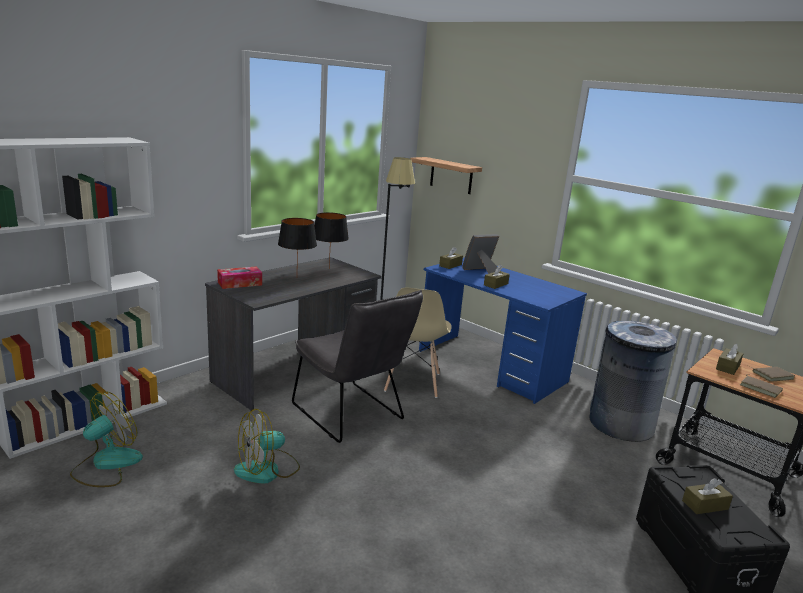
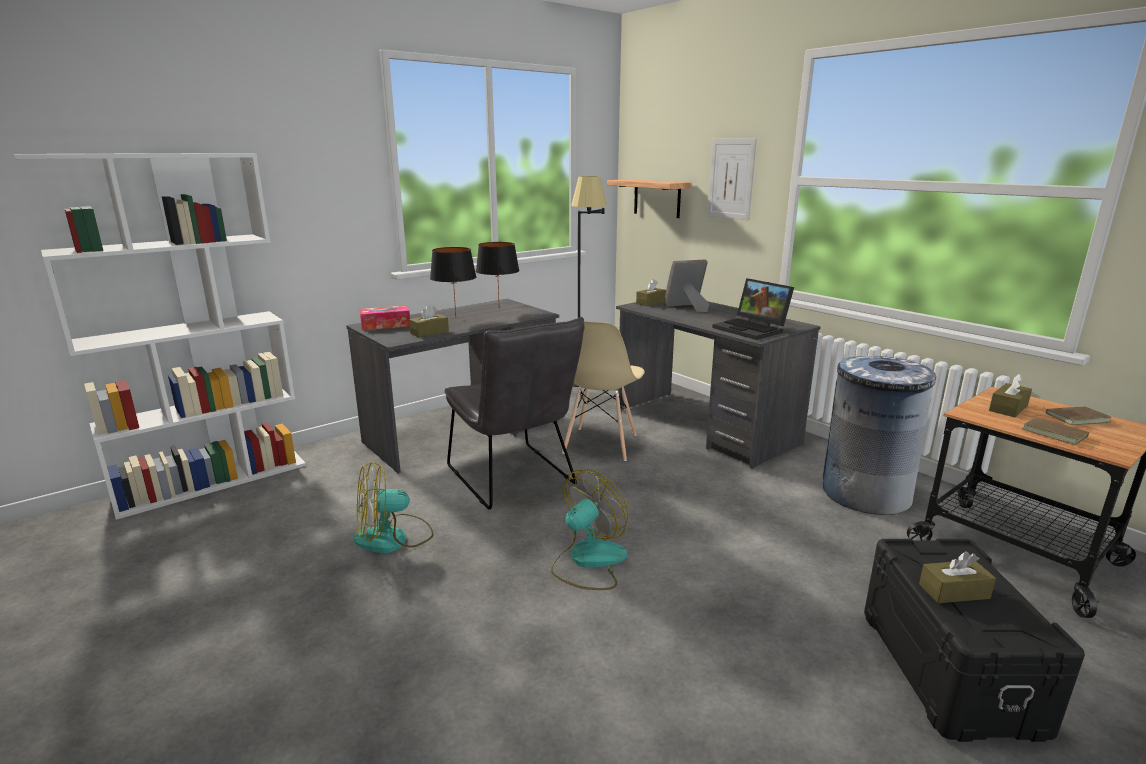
camera: 10 degrees right, 0 degrees up
(106, 464) = (215, 528): fan -> fan (588, 561)
(491, 366) = (704, 426): blue desk -> grey desk
(496, 284) = (700, 320): brown tissue box -> brown tissue box (429, 332)
(516, 169) = (731, 179): none -> picture
(538, 295) = (752, 329): none -> laptop

